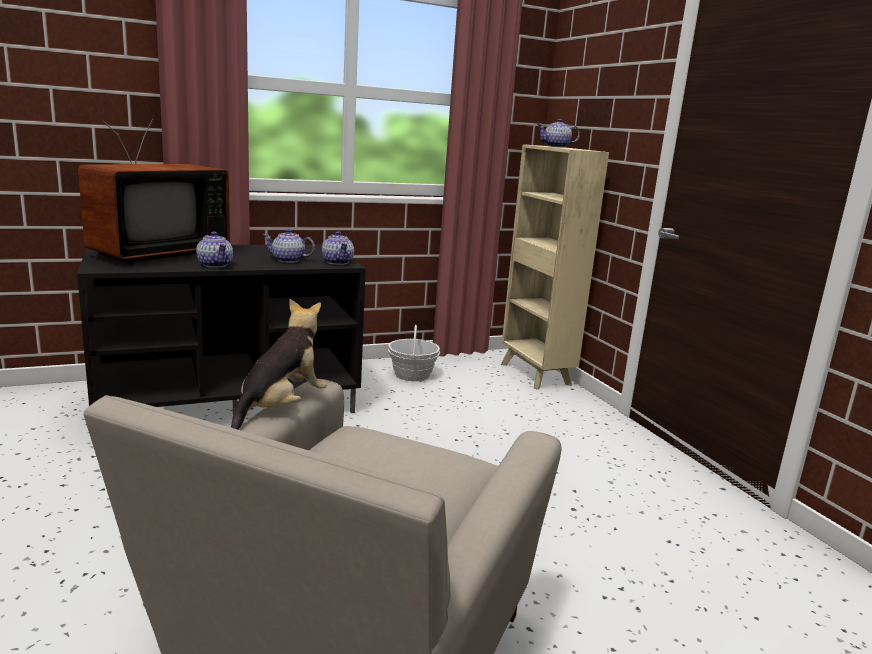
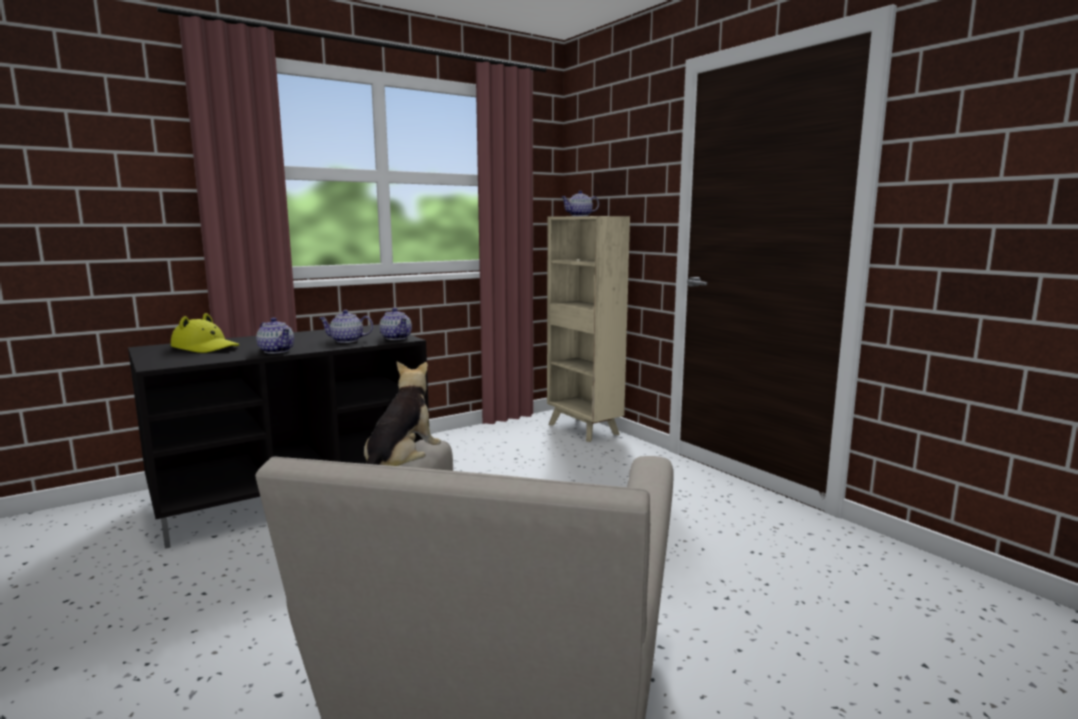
camera: 10 degrees left, 5 degrees down
(154, 253) = (206, 347): television -> yellow hat
(412, 375) = (469, 444): basket -> none

